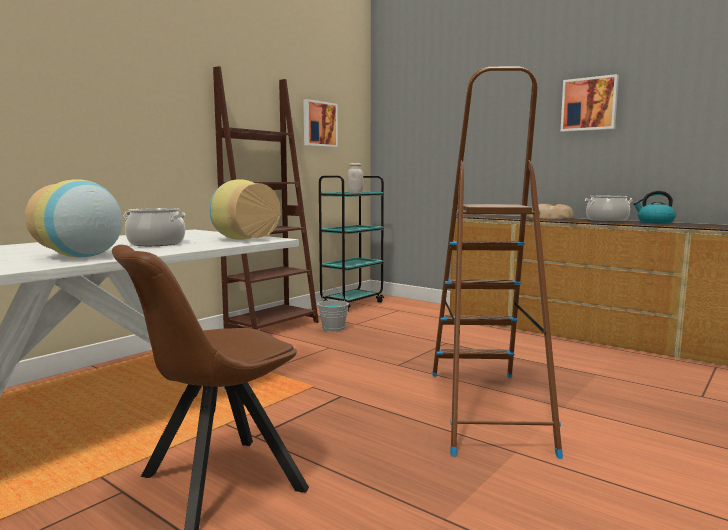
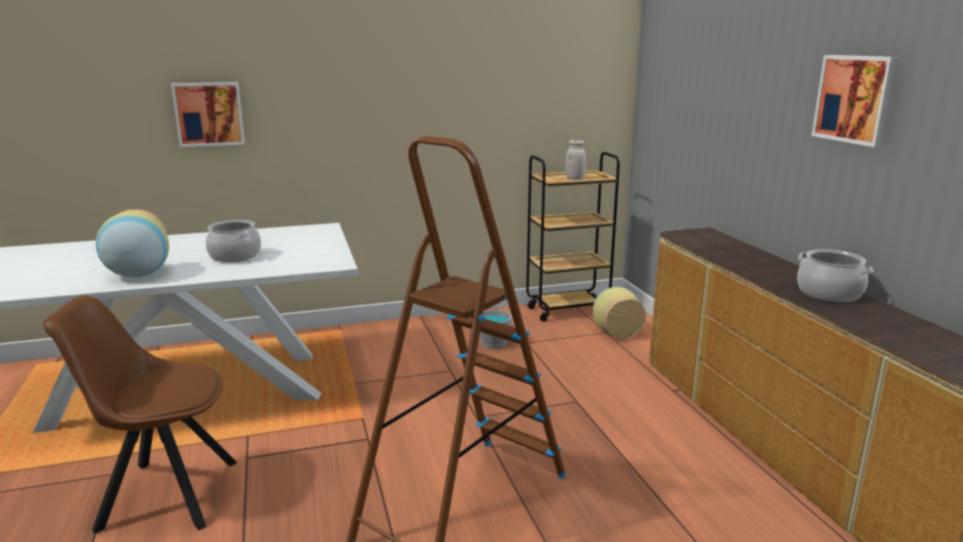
camera: 35 degrees right, 10 degrees up
(242, 239) = (312, 259): vase -> vase (615, 332)
(272, 326) = (442, 324): brown bookcase -> none
(319, 124) = (540, 88): picture -> picture (209, 114)
(352, 305) = (568, 310): turquoise cart -> brown cart
(549, 218) = (766, 267): bread -> none
(654, 222) = (885, 318): kettle -> none

